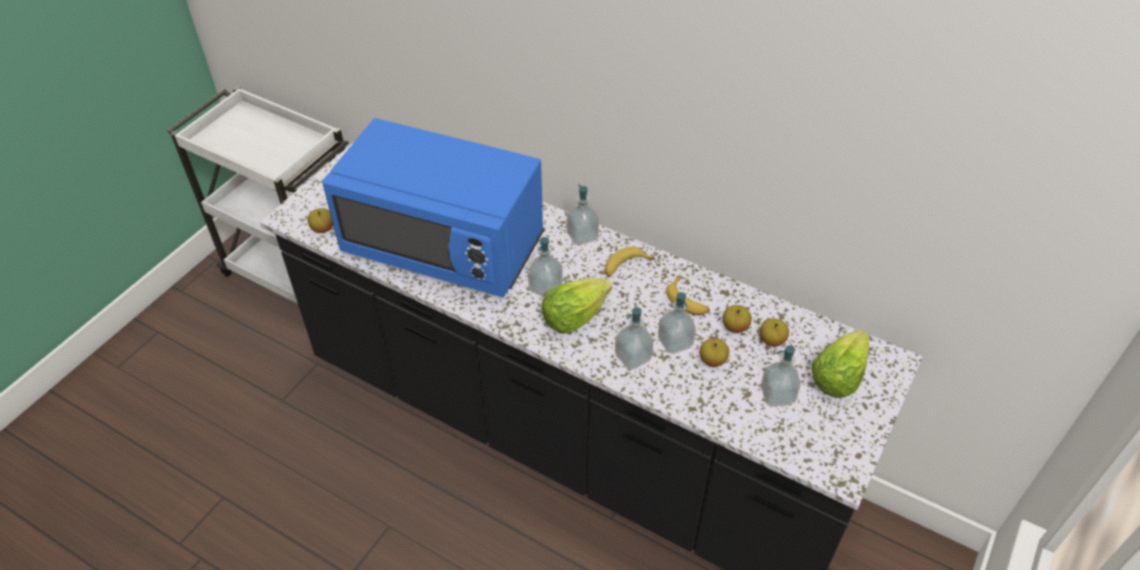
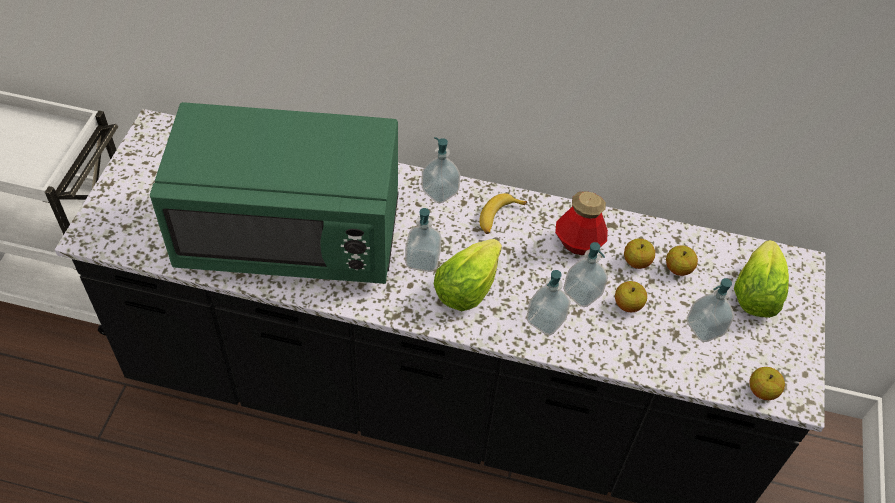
camera: 20 degrees left, 5 degrees up
(323, 229) = (137, 243): apple -> apple (762, 391)
(445, 246) = (291, 235): blue microwave -> green microwave
(687, 301) = (578, 243): banana -> bottle

